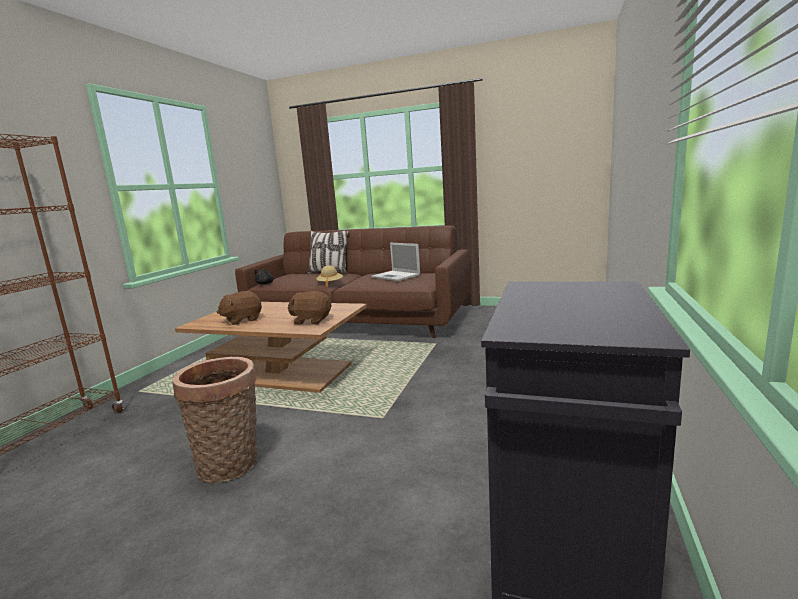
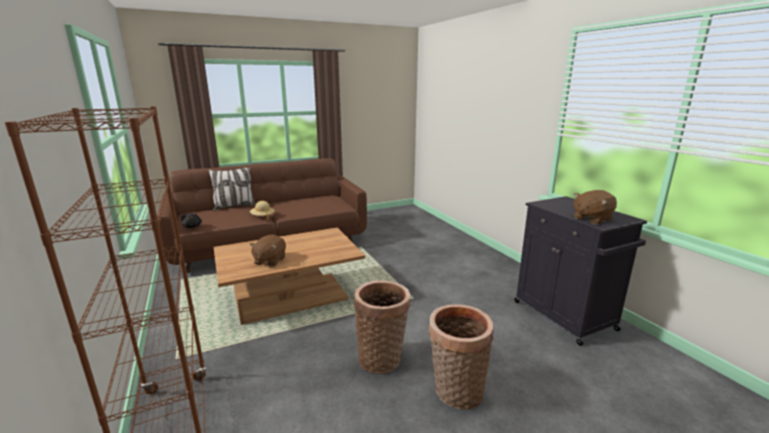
camera: 45 degrees left, 5 degrees up
(210, 549) = (455, 392): none -> basket
(311, 320) = (332, 248): brown plush toy -> brown plush toy (591, 219)
(396, 276) = (312, 202): laptop -> none

